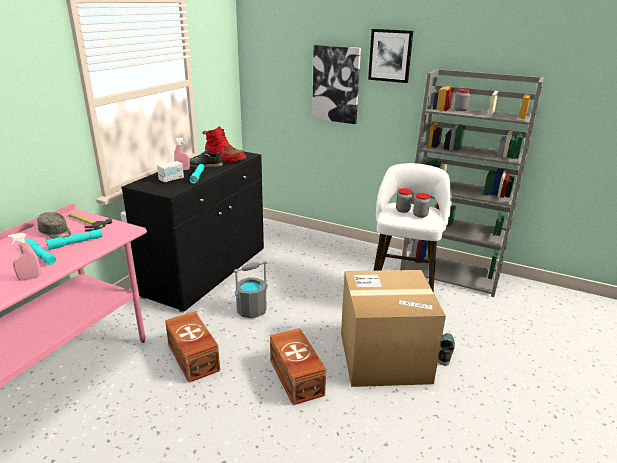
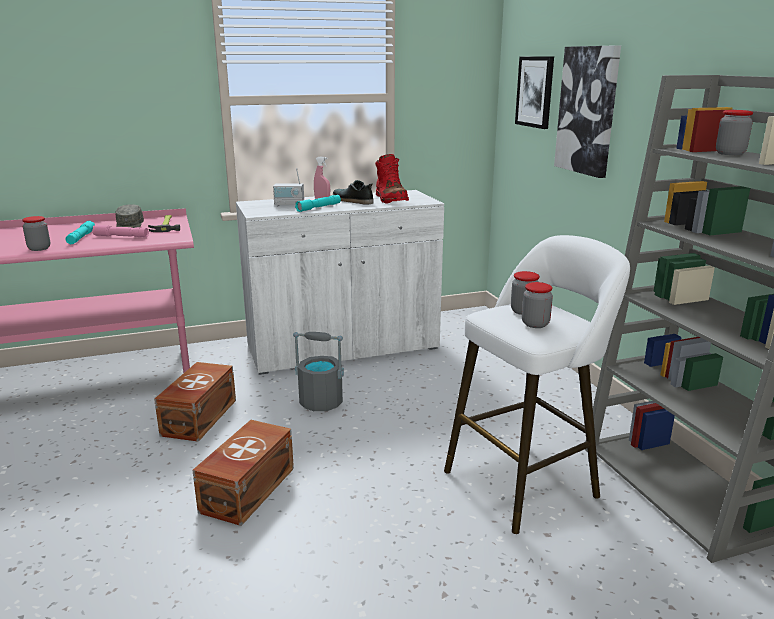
camera: 45 degrees right, 5 degrees down
(30, 278) = (39, 248): pink spray bottle -> jar
(76, 243) = (121, 236): turquoise flashlight -> pink flashlight
(207, 272) = (343, 348): black cabinet -> white cabinet
(384, 357) = (377, 531): cardboard box -> none
(390, 55) = (657, 55): picture -> picture (535, 92)
(444, 351) = (475, 578): shoe -> none

